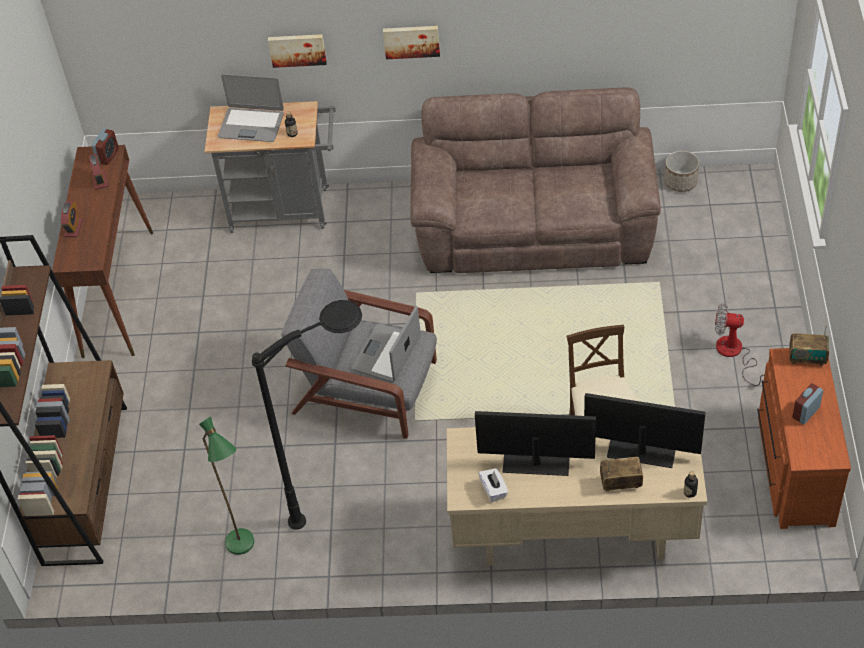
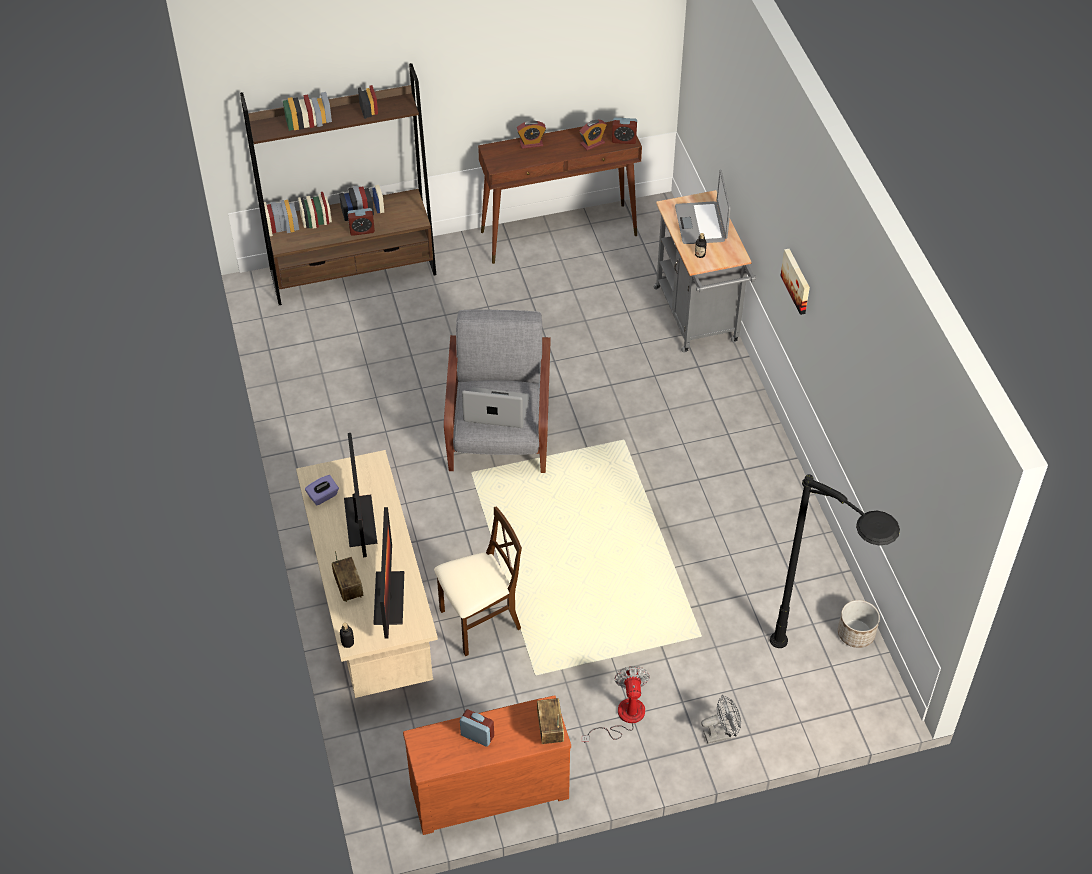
camera: 70 degrees right, 0 degrees up
(89, 423) = (362, 230): none -> alarm clock
(245, 550) = (308, 389): green floor lamp -> none
(297, 49) = (756, 204): picture -> none
(350, 498) = (374, 446): black floor lamp -> black floor lamp (820, 677)
(494, 490) = (323, 496): white tissue box -> purple tissue box
(534, 224) = (746, 515): brown sofa -> none
(764, 290) = (721, 733): none -> grey fan

